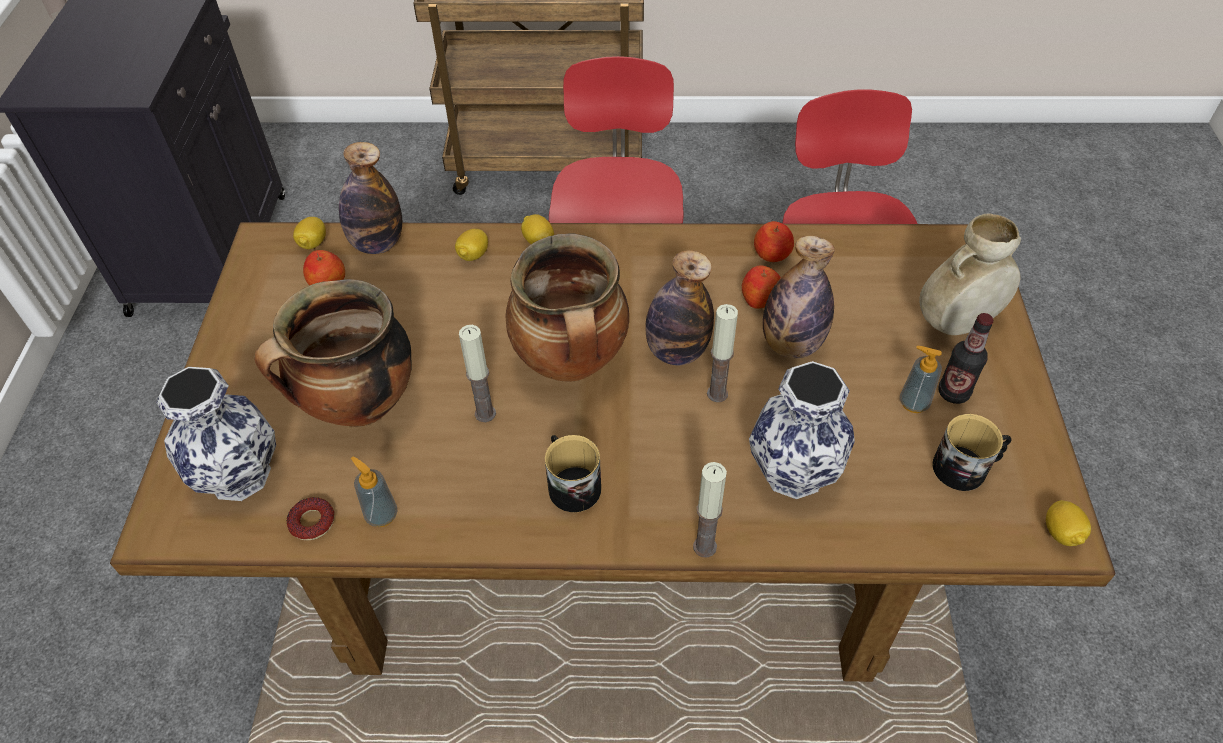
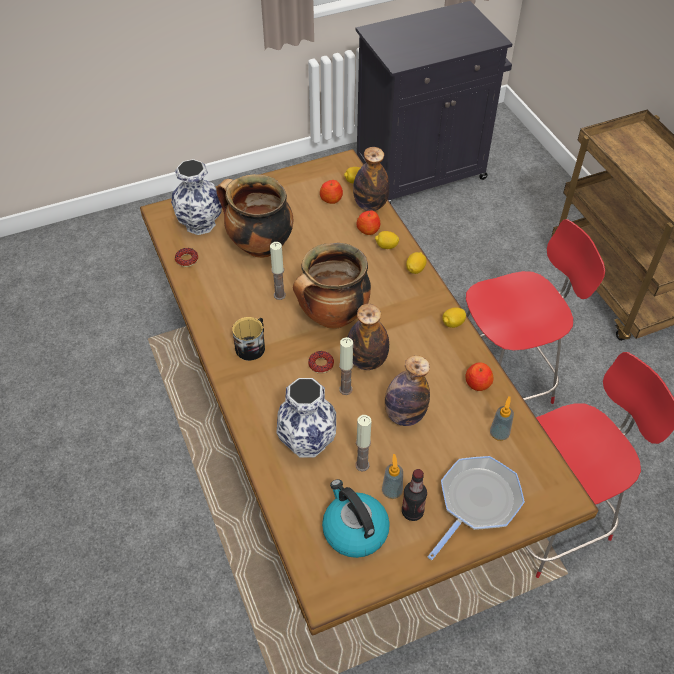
camera: 65 degrees right, 0 degrees up
(381, 515) = (201, 282): soap dispenser -> soap dispenser (499, 434)
(655, 407) = (321, 364): none -> donut
(705, 546) = (239, 415): candle -> candle (362, 465)
(760, 299) = (433, 388): apple -> apple (368, 230)
(956, 323) = (477, 502): beige vase -> frying pan
(965, 467) = (354, 530): mug -> kettle
(1061, 533) = (328, 592): lemon -> lemon (453, 323)

